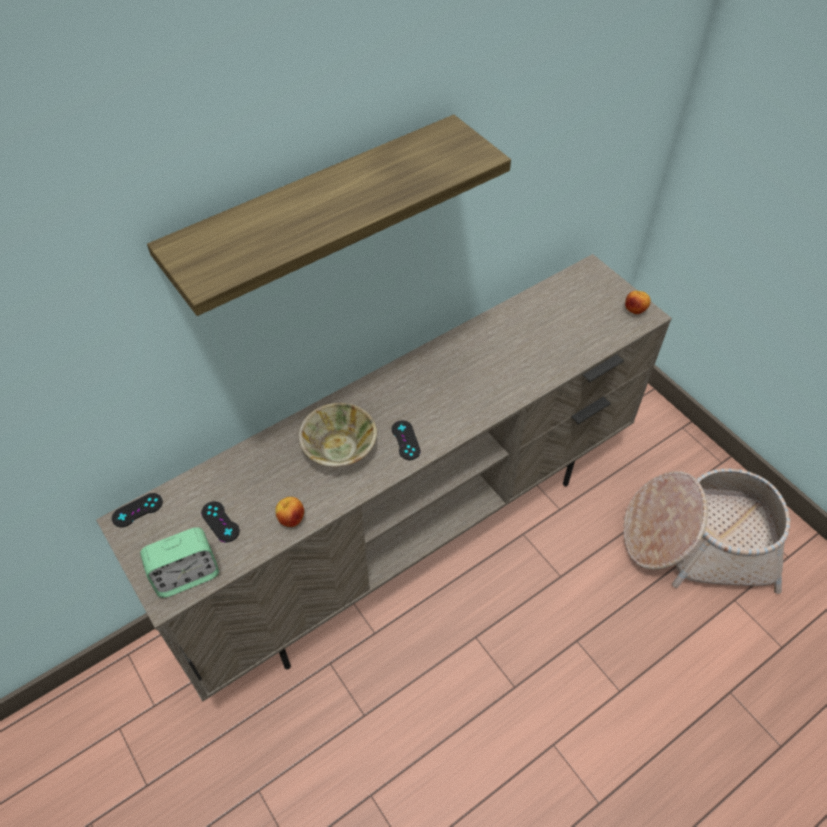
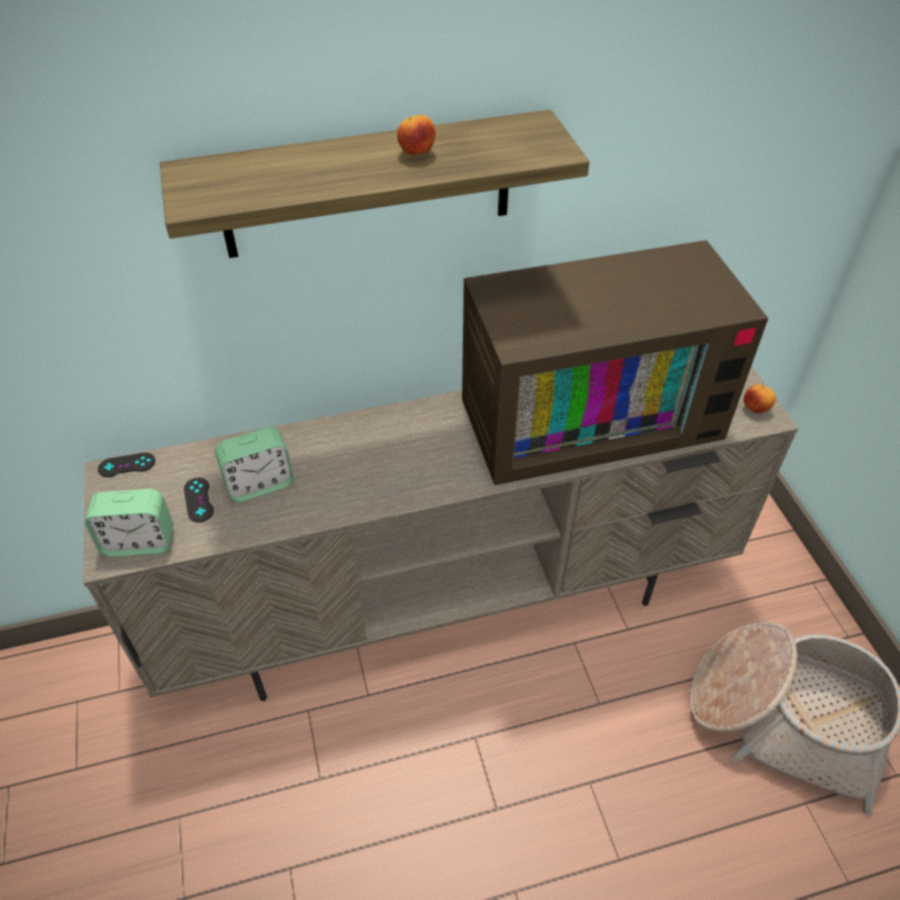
camera: 20 degrees right, 5 degrees down
(267, 491) = (259, 484): none -> alarm clock
(291, 519) = (269, 518): apple -> apple (416, 153)
(339, 448) = (354, 463): beige bowl -> none
(405, 440) = (428, 474): black game controller -> none
(511, 348) = (590, 412): none -> television

